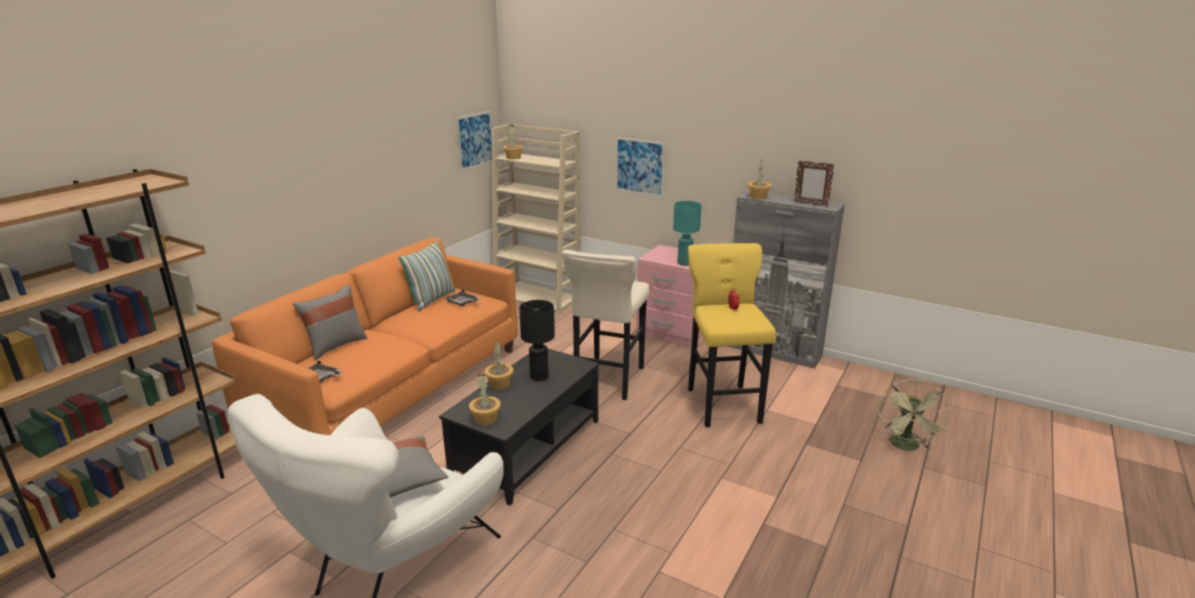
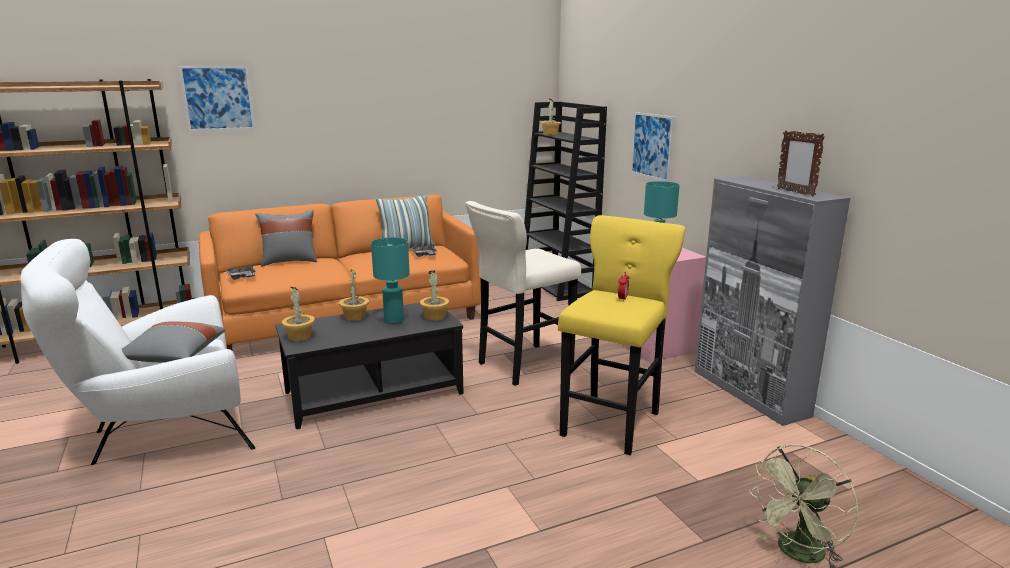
camera: 35 degrees right, 5 degrees down
(475, 140) = (518, 113): picture -> picture (218, 98)
(538, 297) = (558, 285): beige bookcase -> black bookcase
(538, 377) = (393, 320): black table lamp -> turquoise table lamp
(758, 197) = (741, 181): potted plant -> potted plant (435, 316)

